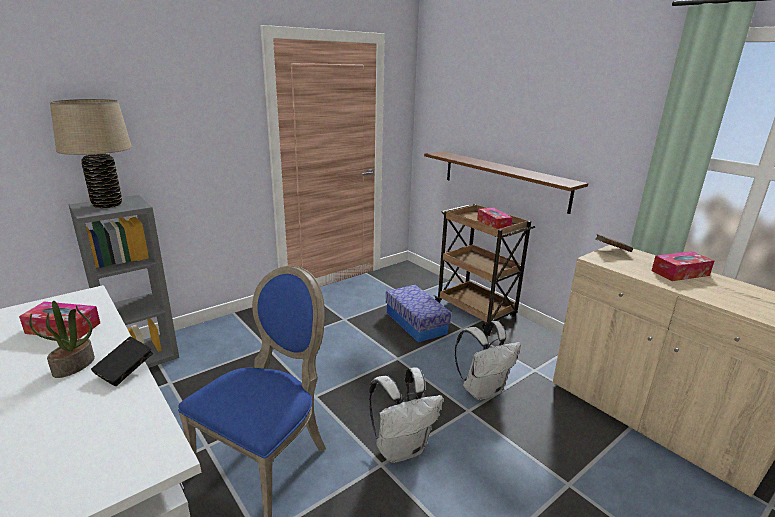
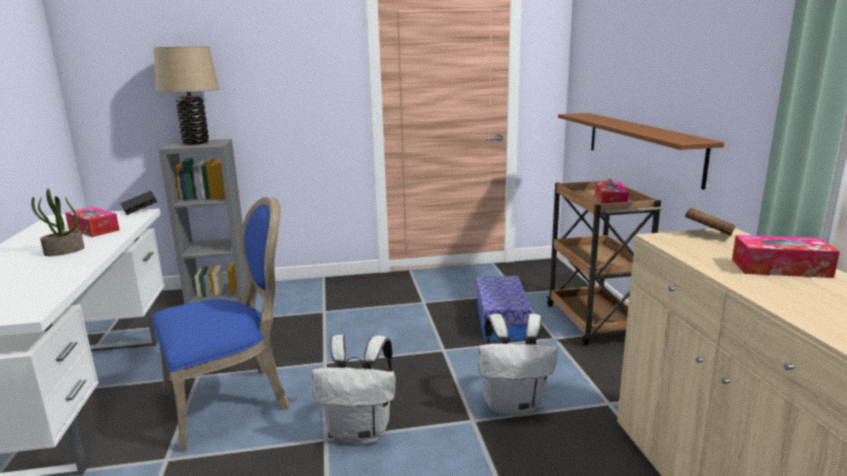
camera: 30 degrees right, 5 degrees down
(125, 371) = (87, 260): black book -> black book (140, 210)

